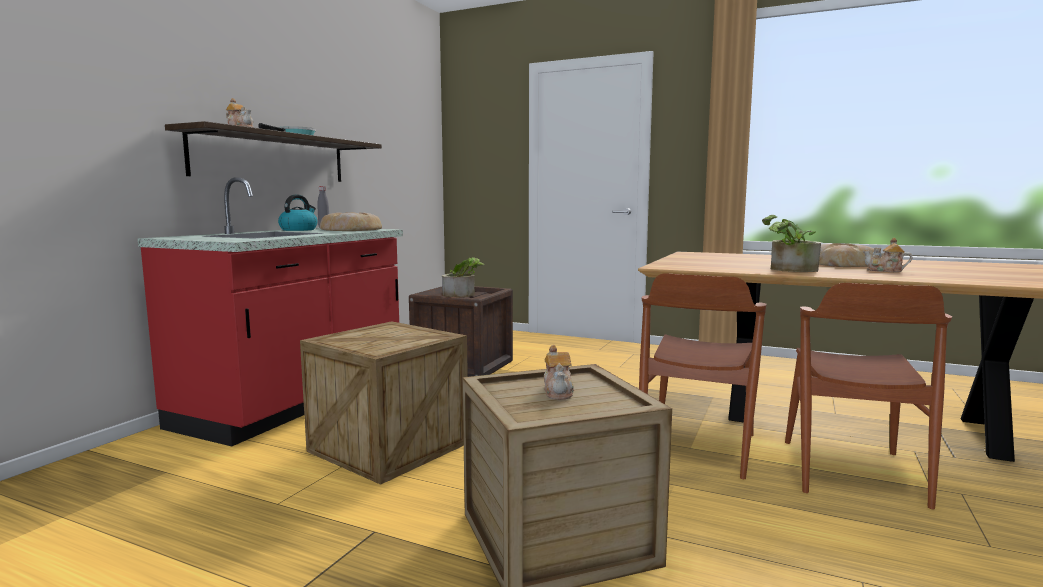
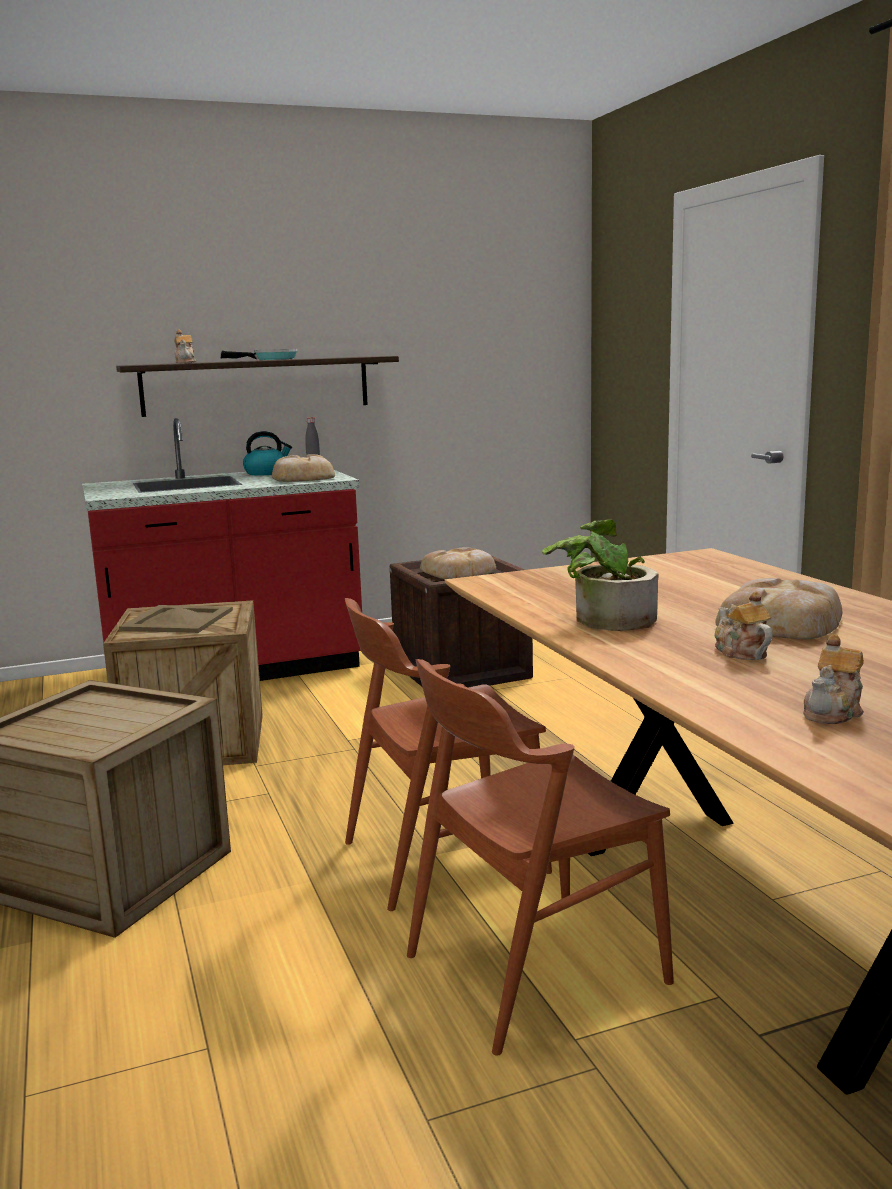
camera: 45 degrees right, 5 degrees up
(382, 338) = (178, 620): none -> beige tray
(463, 294) = (460, 572): potted plant -> bread
(558, 392) = (102, 717): teapot -> teapot (834, 712)

